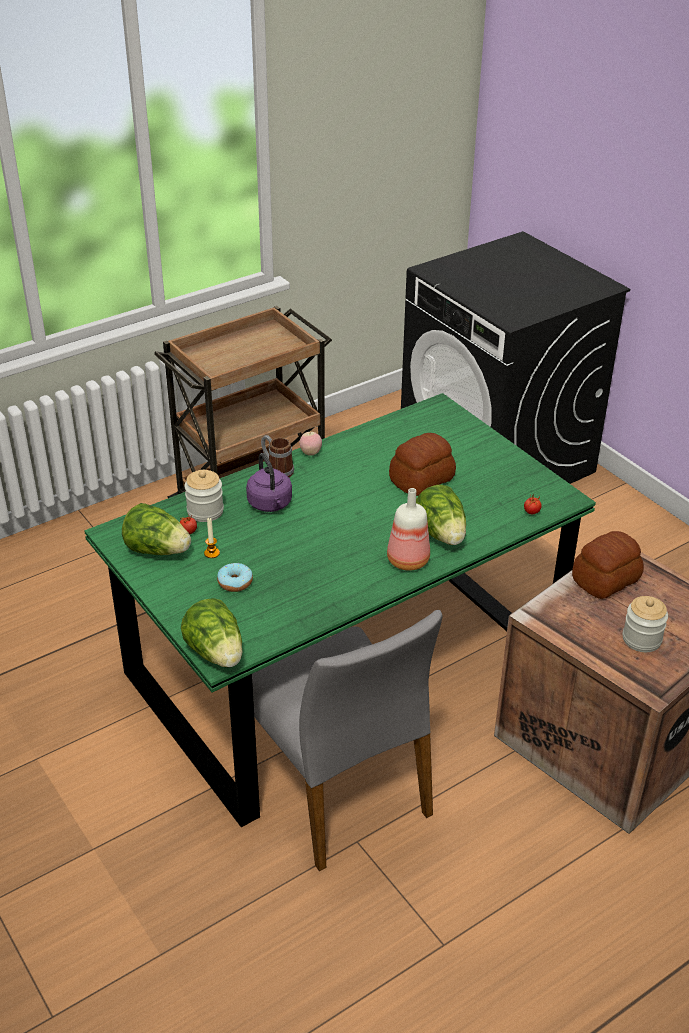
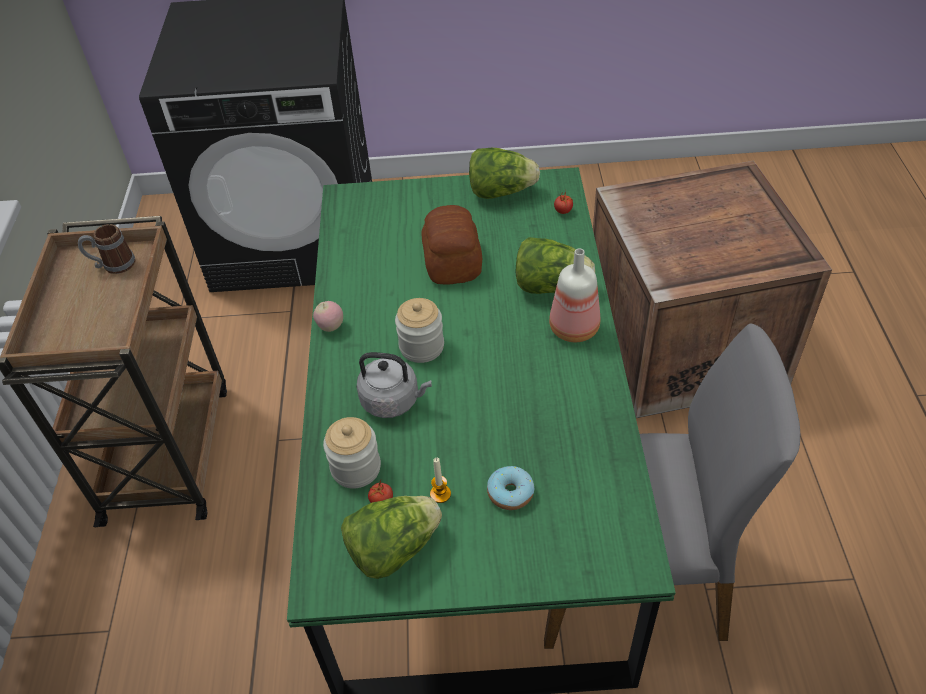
camera: 55 degrees left, 10 degrees up
(216, 653) = (626, 564): lettuce -> lettuce (501, 192)
(270, 504) = (393, 400): purple kettle -> grey kettle
(276, 470) = (334, 368): mug -> mug (113, 265)
(607, 580) = (648, 219): bread -> none
(641, 639) = (737, 236): jar -> jar (421, 346)

